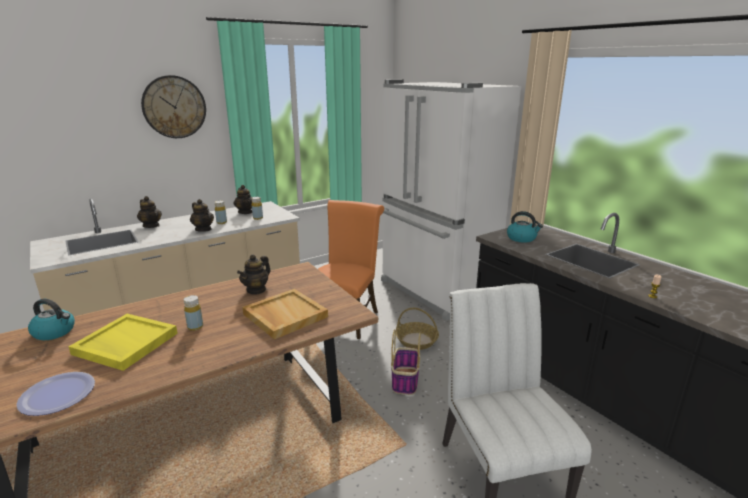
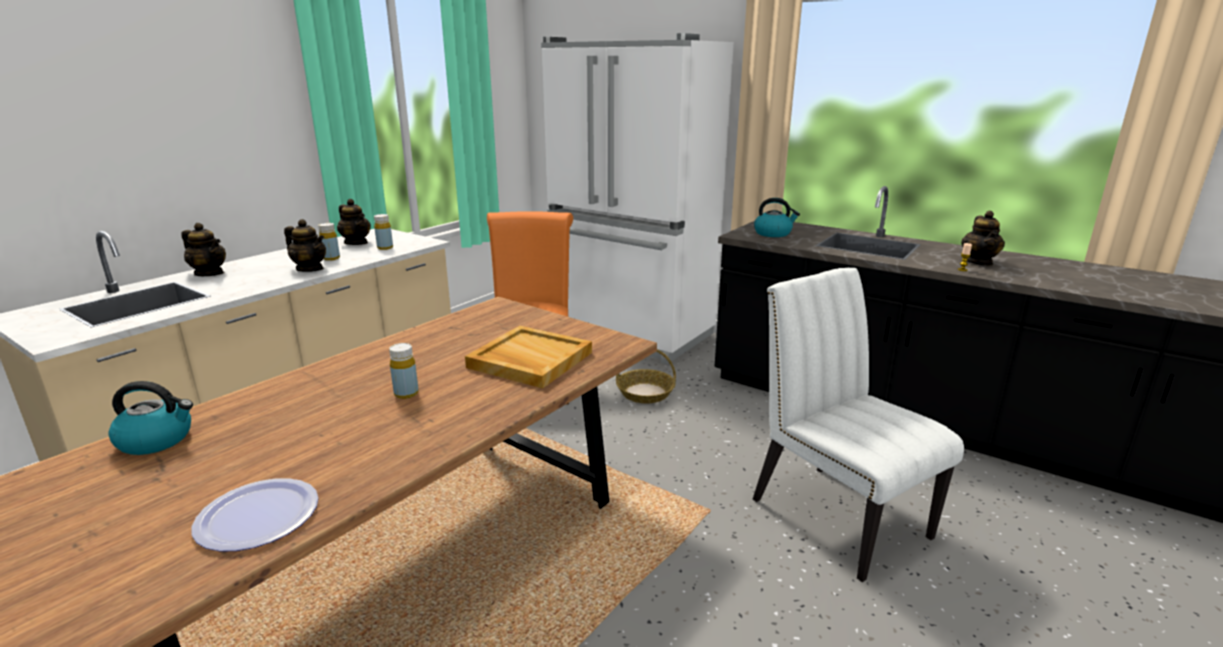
camera: 20 degrees left, 0 degrees up
(125, 344) = (308, 433): yellow tray -> none
(174, 107) = (218, 75): wall clock -> none
(256, 290) = (456, 337): teapot -> teapot (978, 262)
(405, 380) = (660, 440): basket -> none

